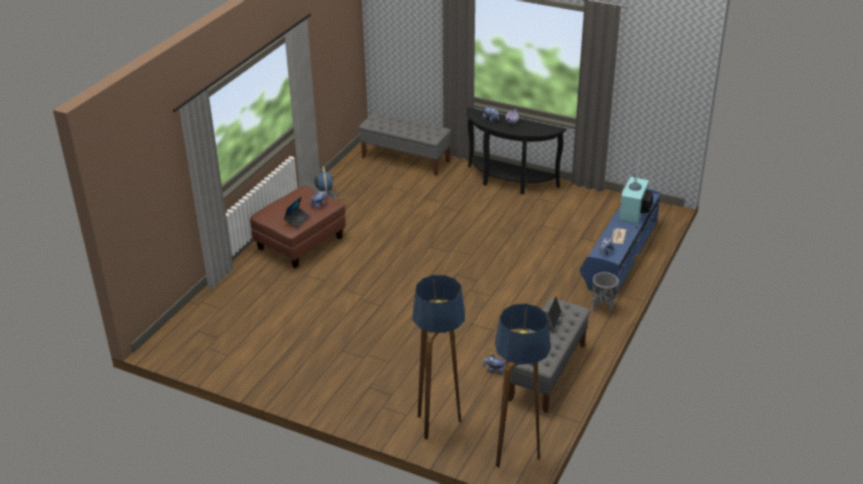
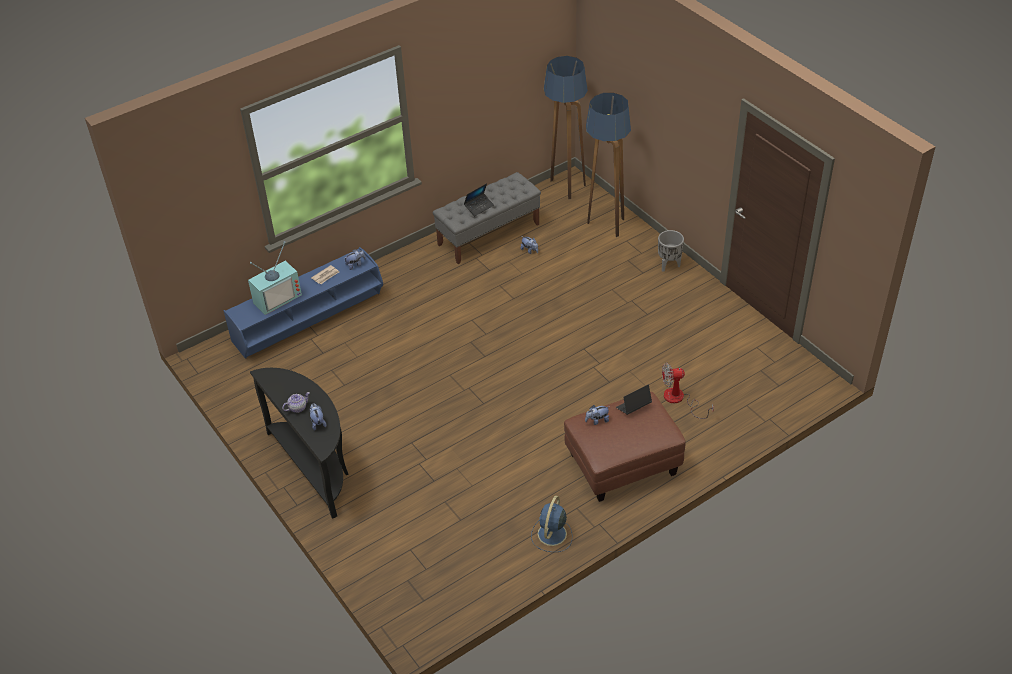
camera: 150 degrees left, 10 degrees up
(278, 294) = (679, 400): none -> fan
(406, 159) = (402, 568): grey bench -> none
(602, 308) = (386, 271): grey planter -> grey planter (669, 265)

